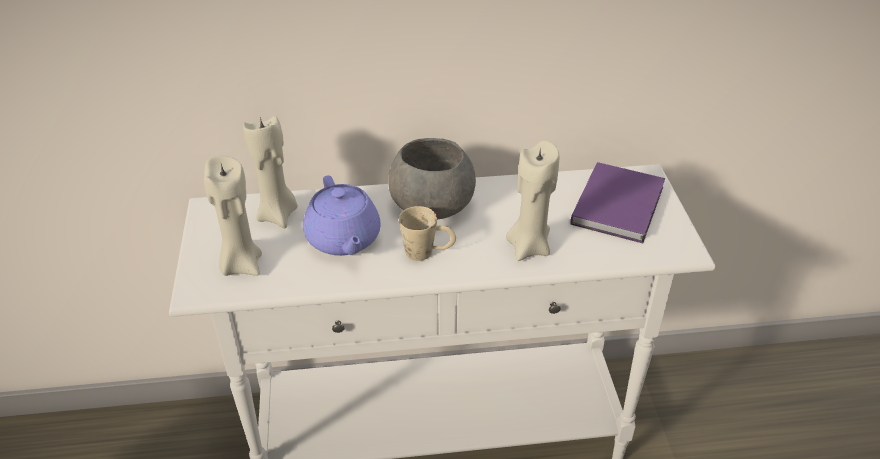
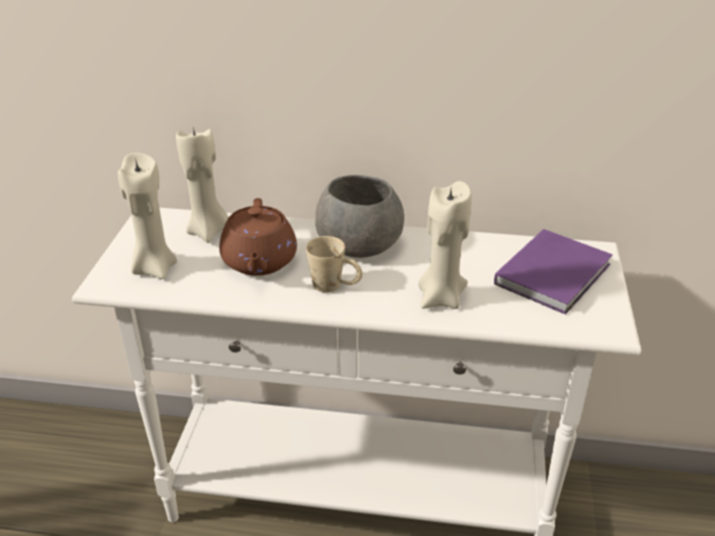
camera: 15 degrees right, 5 degrees down
(343, 239) = (259, 262): purple teapot -> brown teapot

